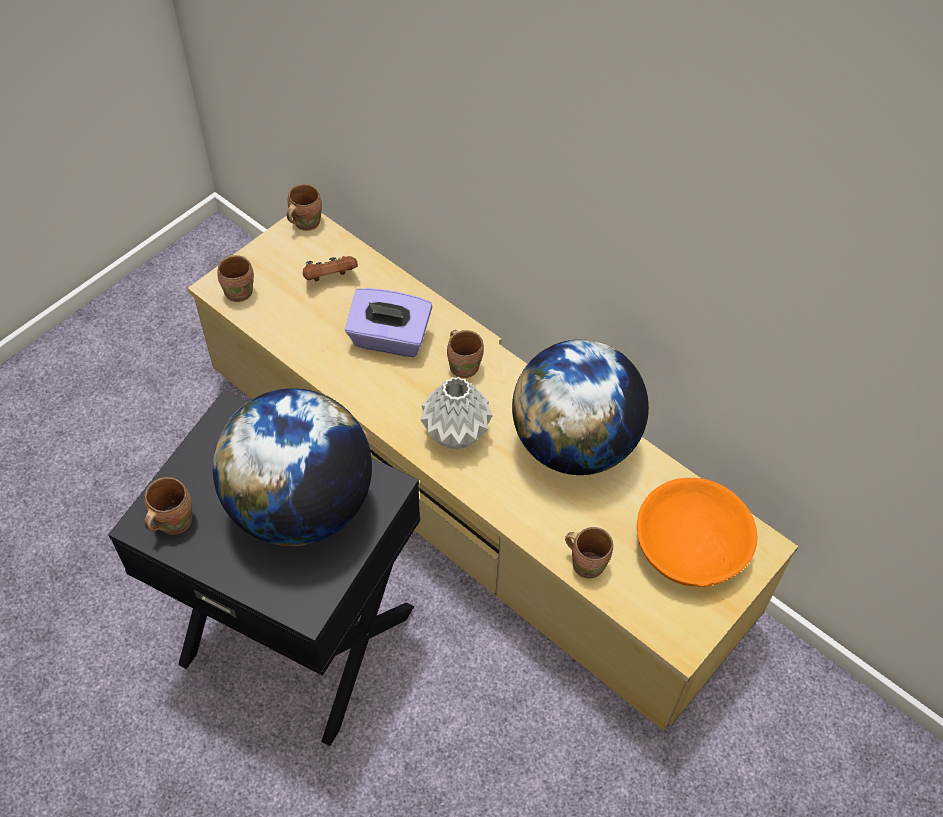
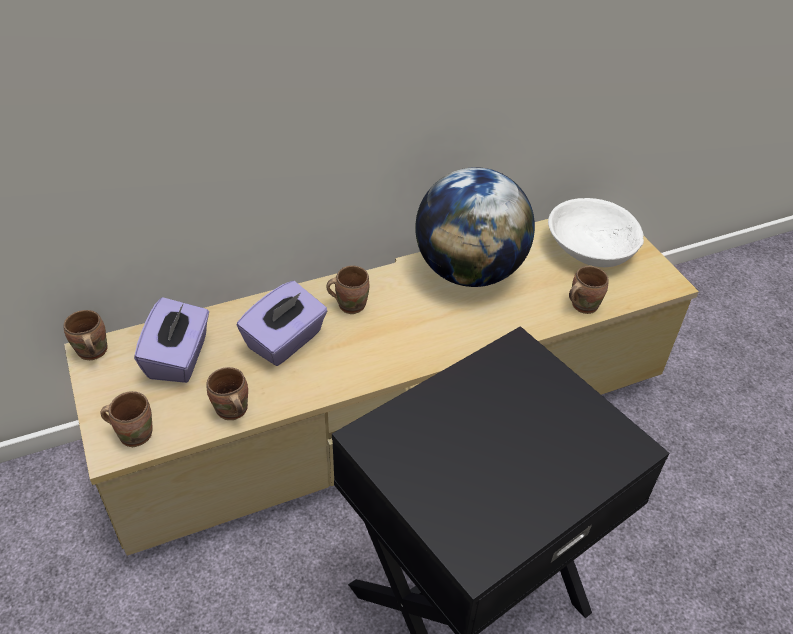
camera: 65 degrees left, 10 degrees down
(171, 521) = (483, 530): brown mug -> brown mug (231, 412)
(301, 506) = (513, 415): globe -> none
(330, 278) = (179, 358): brown game controller -> purple tissue box
(456, 433) = (418, 334): grey vase -> none
(691, 546) = (590, 248): orange bowl -> white bowl

